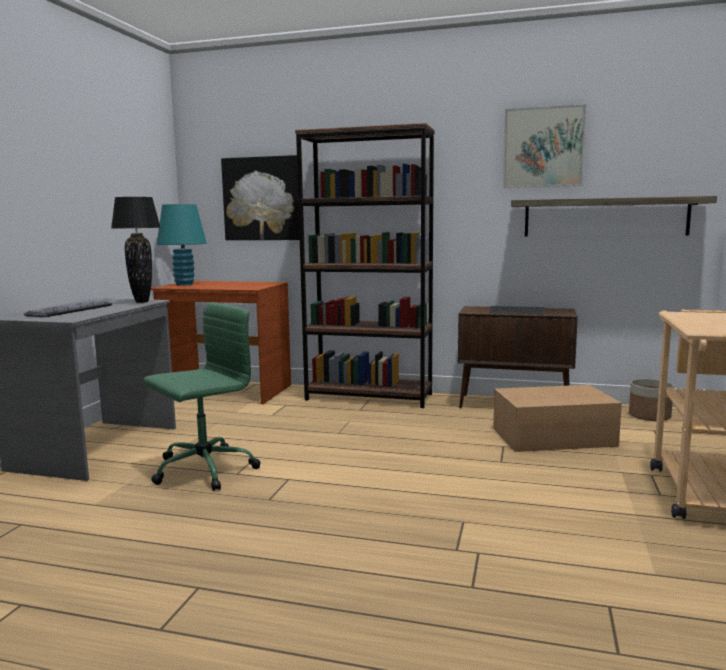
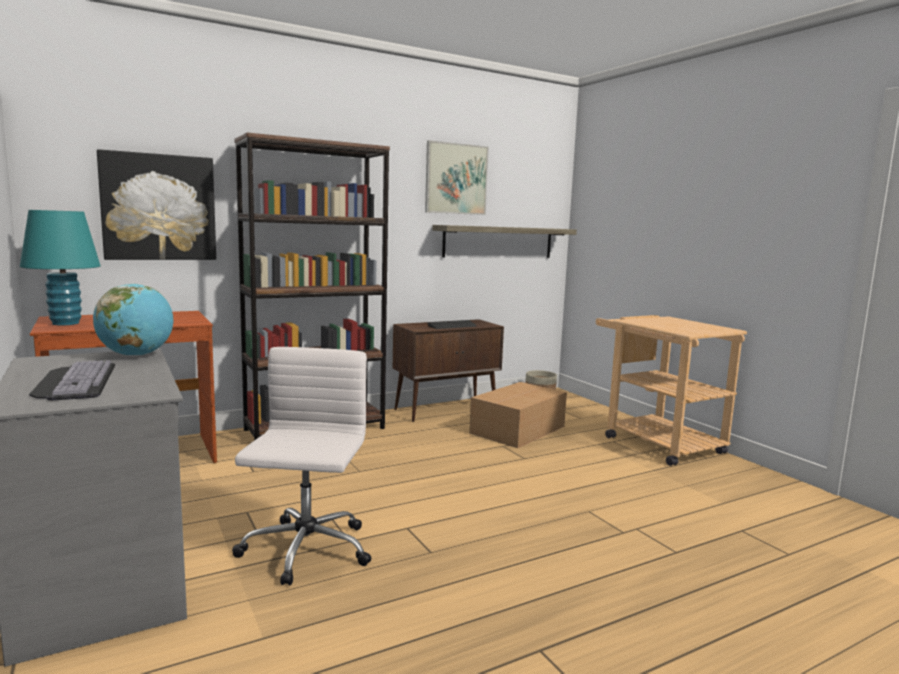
camera: 45 degrees left, 0 degrees up
(142, 302) = (136, 355): black table lamp -> globe
(202, 470) = (305, 551): green office chair -> white office chair

